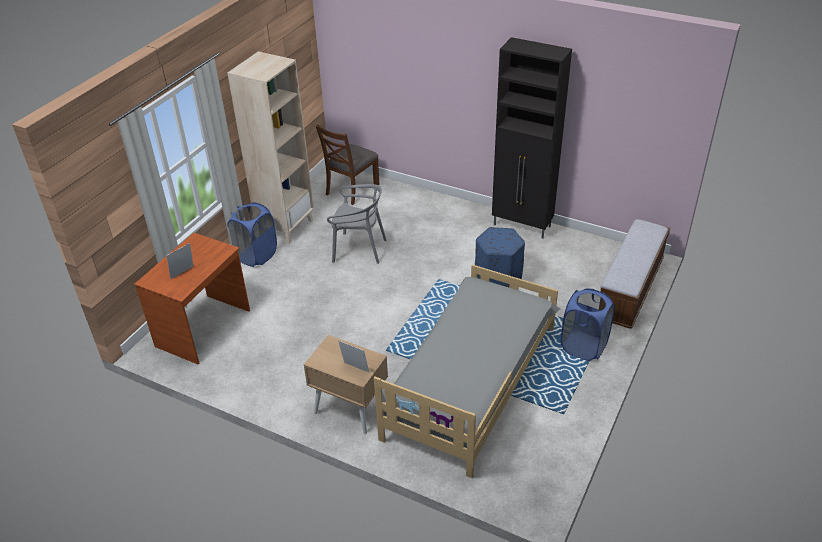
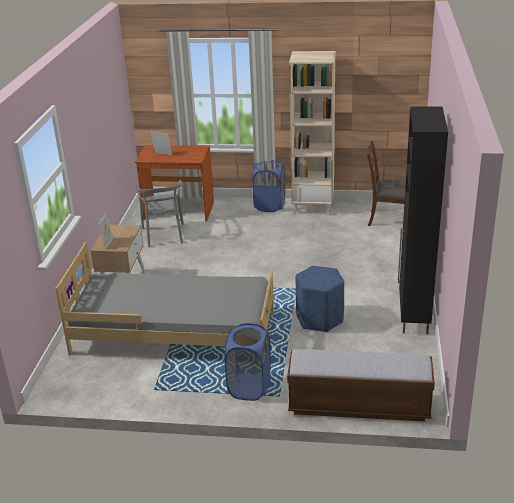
camera: 70 degrees right, 10 degrees down
(359, 249) = (308, 243): grey chair -> grey chair (164, 235)

